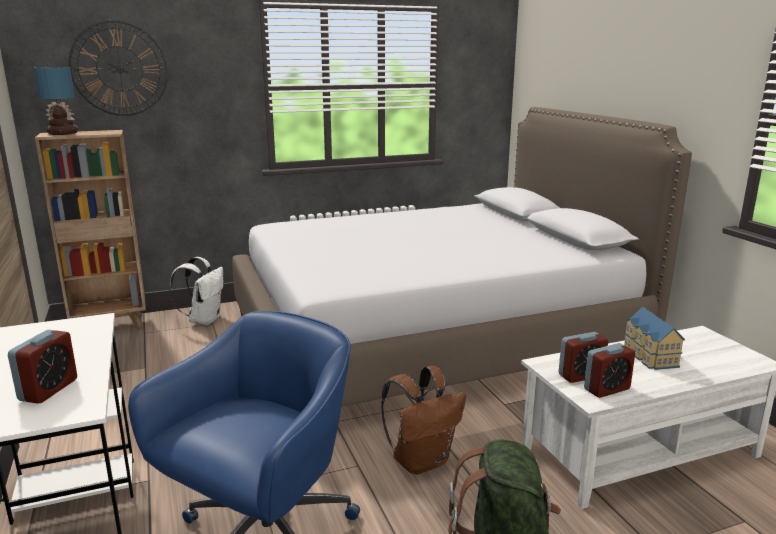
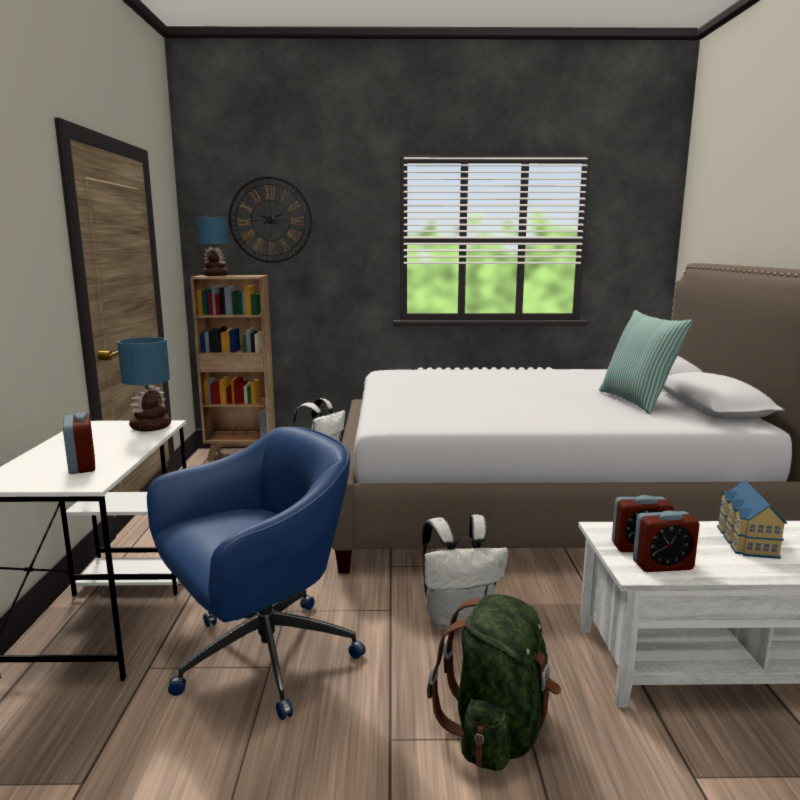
camera: 20 degrees right, 5 degrees down
(48, 390) = (82, 466): alarm clock -> alarm clock turned 60 degrees counterclockwise
(82, 327) = (150, 427): none -> table lamp
(422, 461) = (458, 619): brown backpack -> white backpack
(519, 239) = (637, 401): none -> pillow

